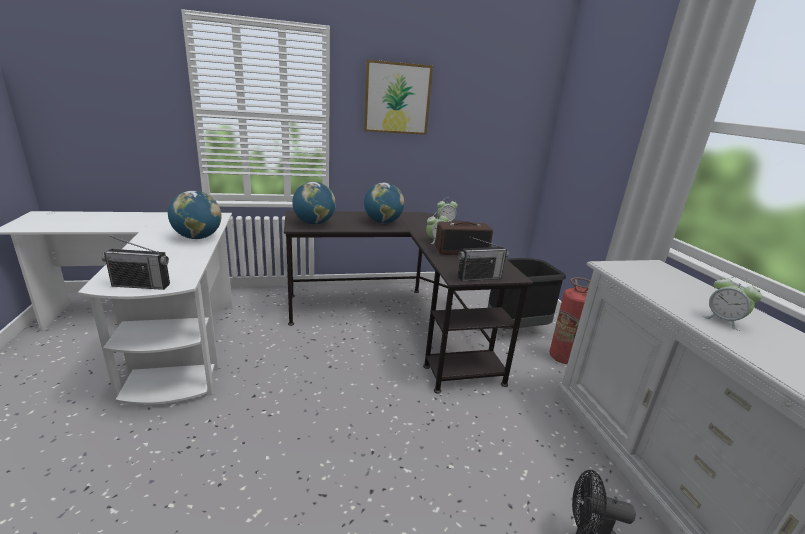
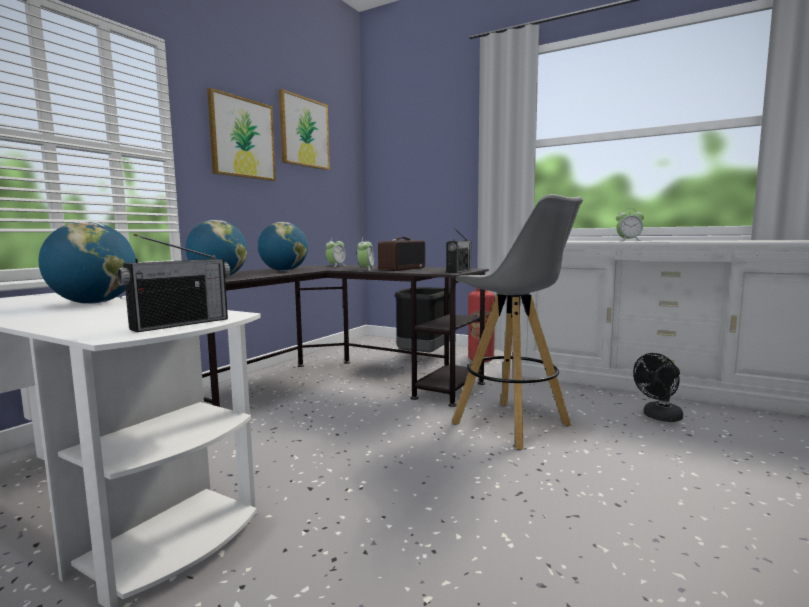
camera: 45 degrees left, 15 degrees down
(438, 441) = (512, 425): none -> grey stool
(473, 85) = (304, 132): none -> picture

